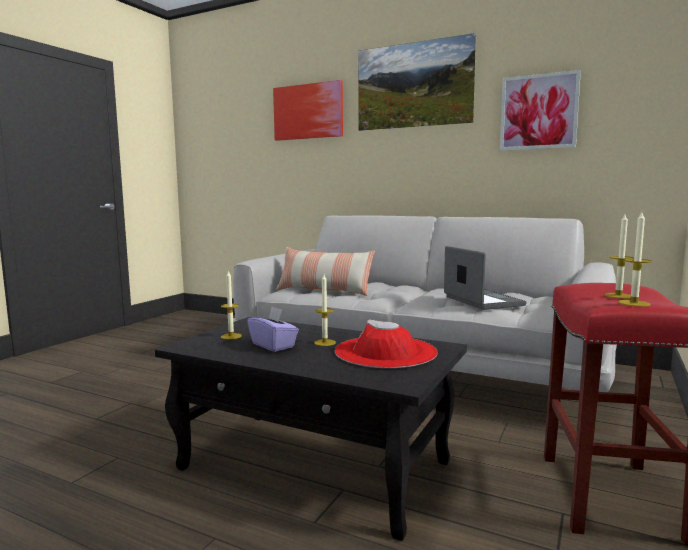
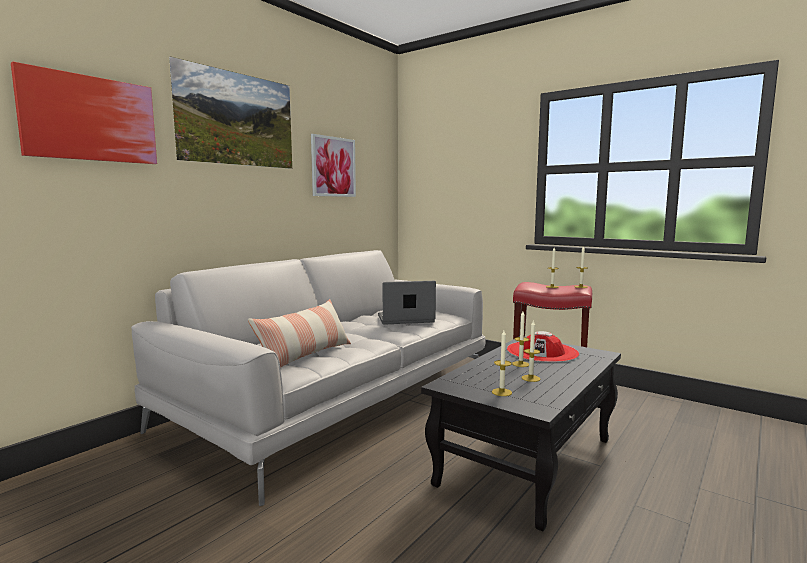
camera: 80 degrees left, 0 degrees up
(273, 345) = (530, 378): purple tissue box -> candle

